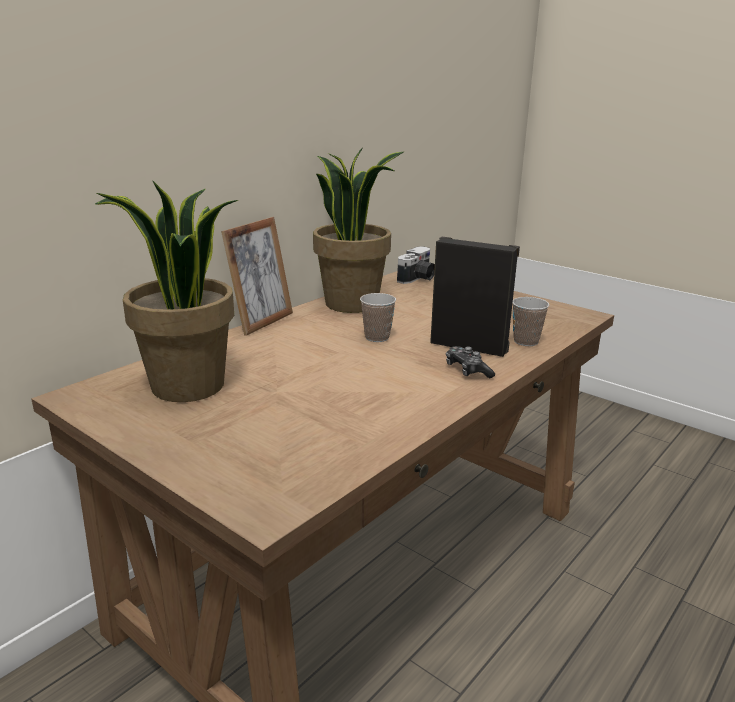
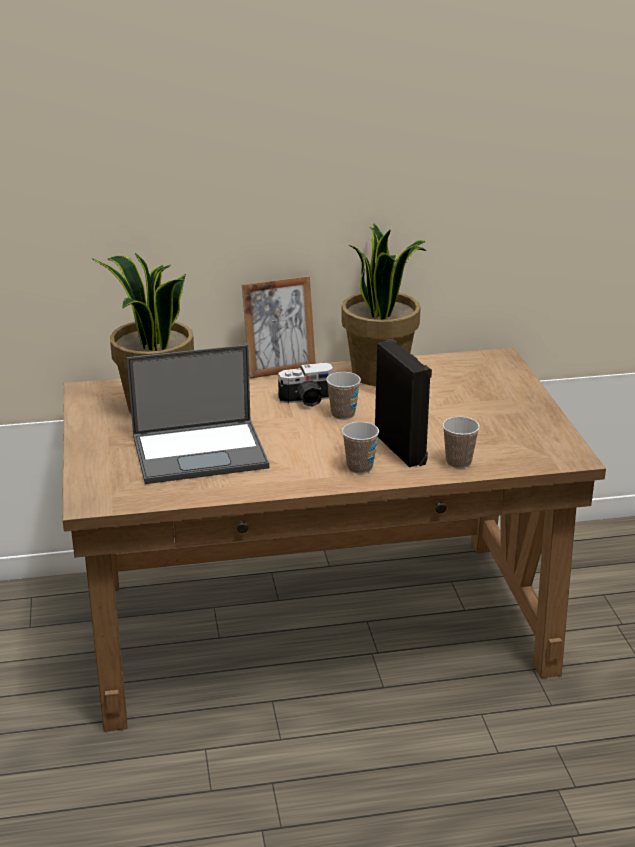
camera: 40 degrees right, 5 degrees up
(305, 408) = (201, 451): none -> laptop
(418, 279) = (489, 365): camera -> camera (307, 400)
(467, 370) = (359, 467): game controller -> cup

